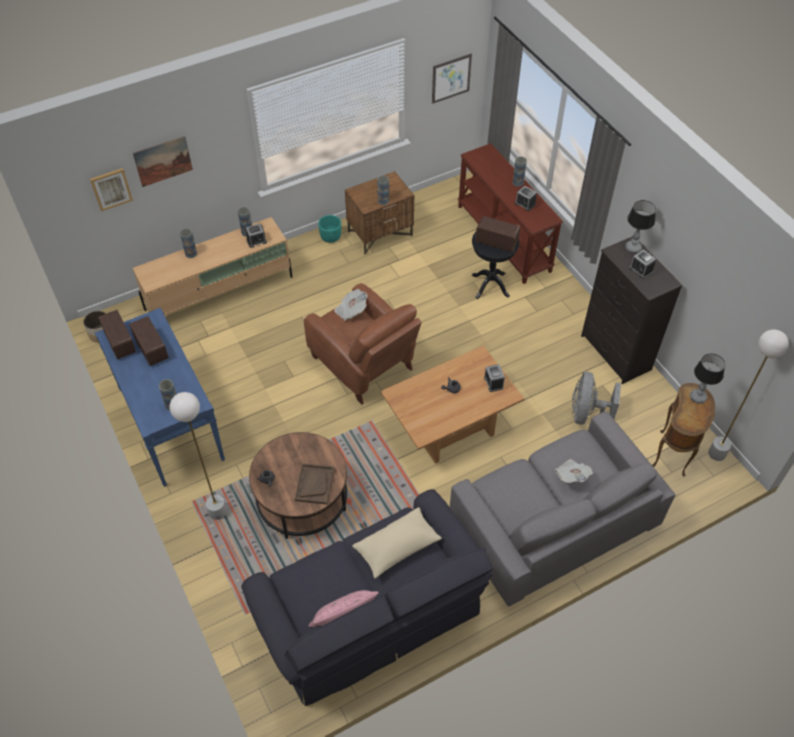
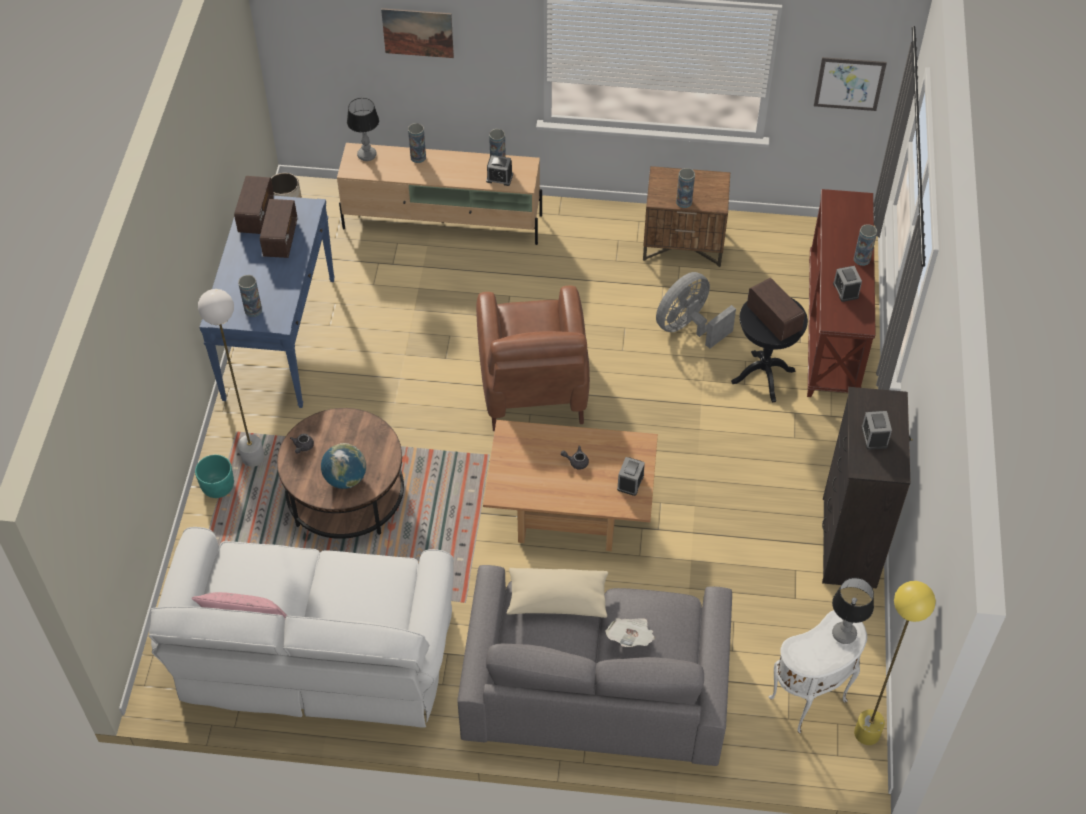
camera: 35 degrees right, 0 degrees up
(111, 188) = (347, 39): picture -> none
(314, 484) = (345, 479): brown tray -> globe
(330, 237) = (620, 219): turquoise planter -> turquoise planter (218, 487)
(351, 310) = (543, 313): newspaper -> none
(371, 616) = (315, 657): black sofa -> white sofa
(397, 547) = (363, 590): beige pillow -> beige pillow (557, 600)
(586, 412) = (746, 590): grey fan -> grey fan (688, 327)
(633, 248) = (891, 406): table lamp -> table lamp (367, 155)
(673, 454) = (810, 701): brown side table -> white side table
(717, 453) = (867, 733): white floor lamp -> yellow floor lamp

